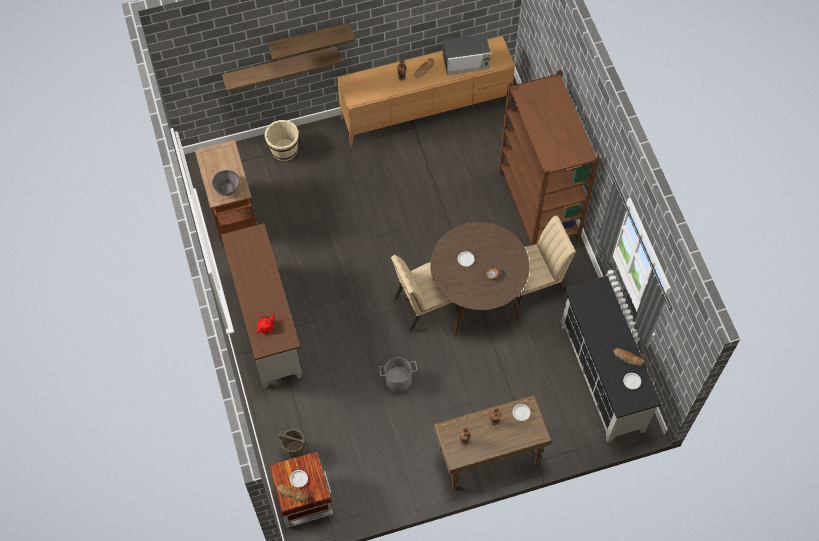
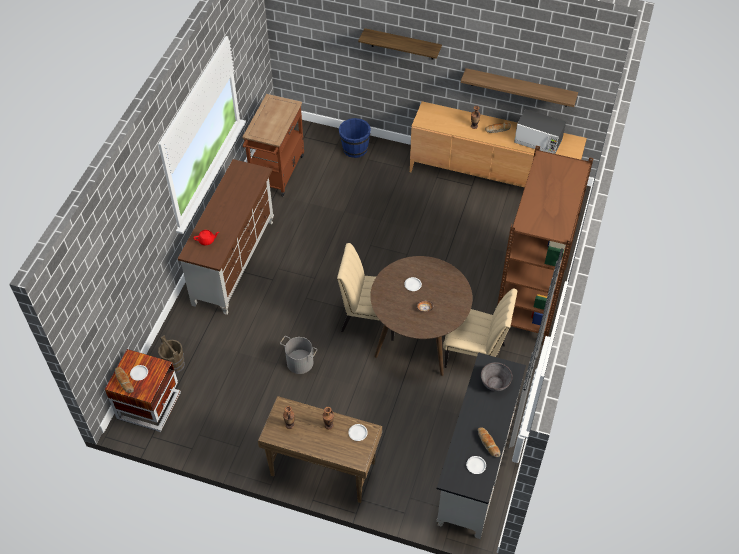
camera: 35 degrees right, 10 degrees down
(227, 188) = (266, 130): grey bowl -> grey bowl (495, 383)
(280, 66) = (372, 61): shelf -> shelf (520, 87)
(284, 150) = (355, 149): beige bucket -> blue bucket

